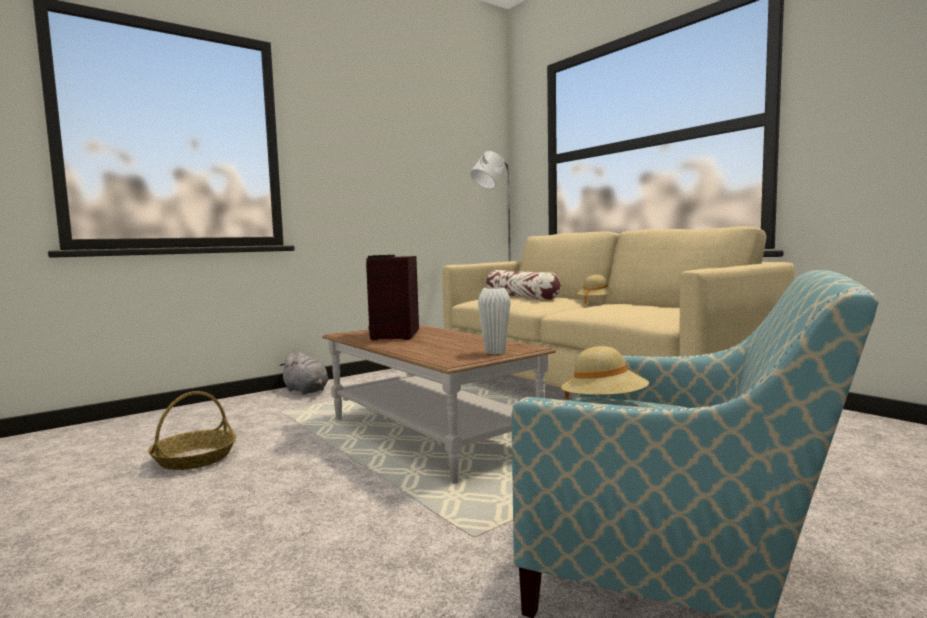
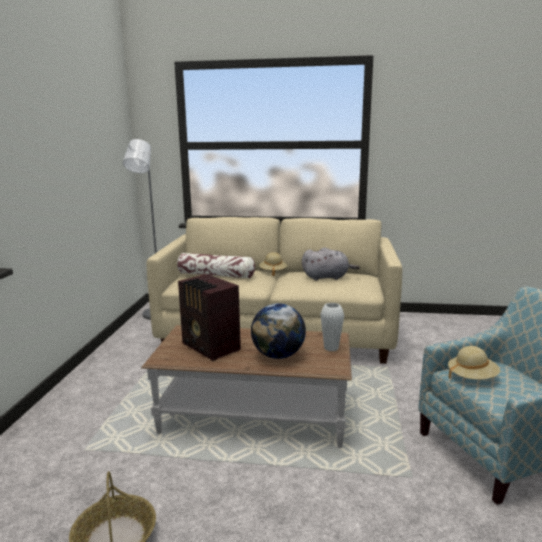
camera: 45 degrees left, 10 degrees up
(307, 391) = (56, 415): grey plush toy -> grey plush toy (327, 277)
(430, 347) = (278, 355): none -> globe

